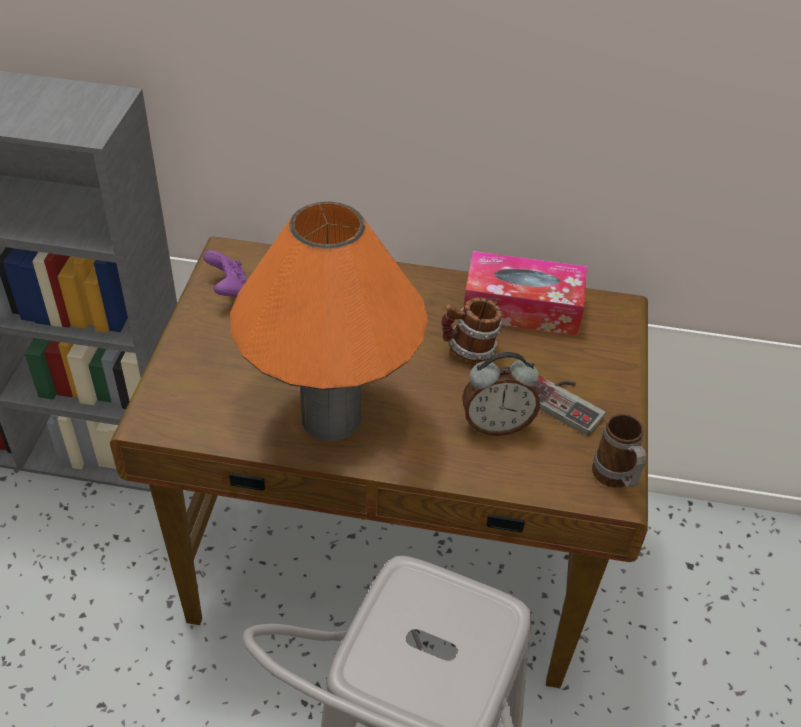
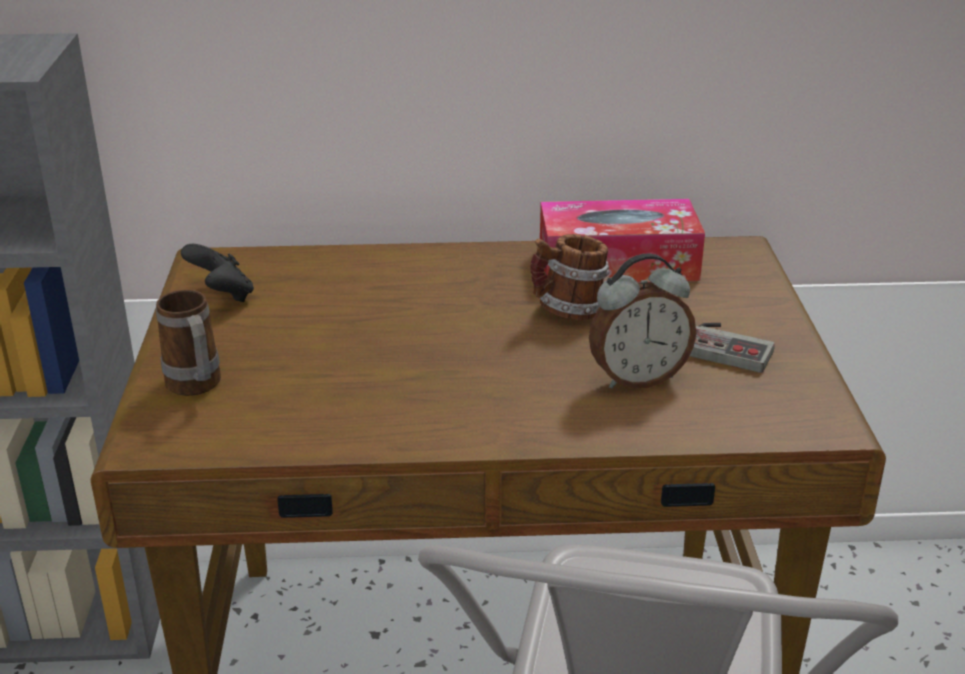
camera: 10 degrees left, 15 degrees down
(229, 290) = (222, 295): purple game controller -> black game controller
(331, 418) = (410, 403): orange table lamp -> none
(615, 479) = (820, 410): mug -> mug (196, 388)

